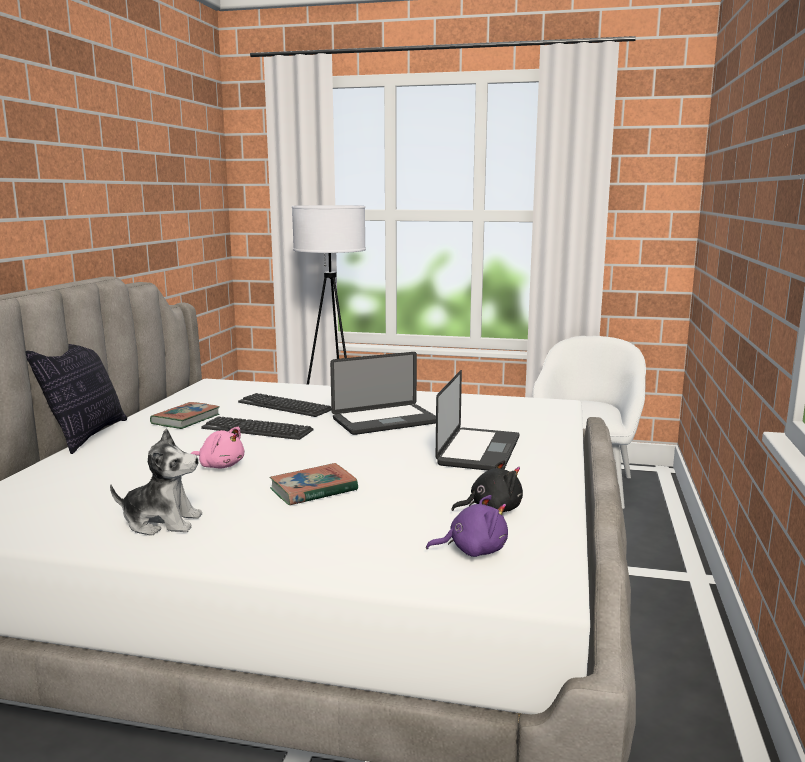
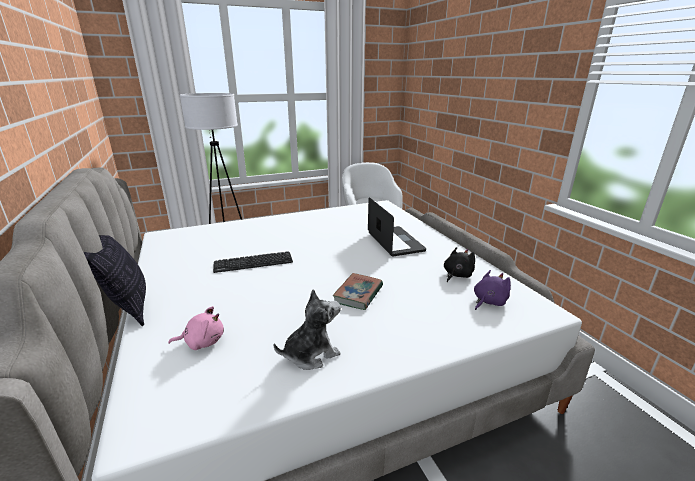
camera: 35 degrees left, 10 degrees up
(186, 419) = (188, 269): book -> none
(220, 465) = (275, 297): pink plush toy -> pink plush toy (202, 342)
(284, 406) = (242, 241): keyboard -> none
(385, 421) = (319, 236): laptop -> none

